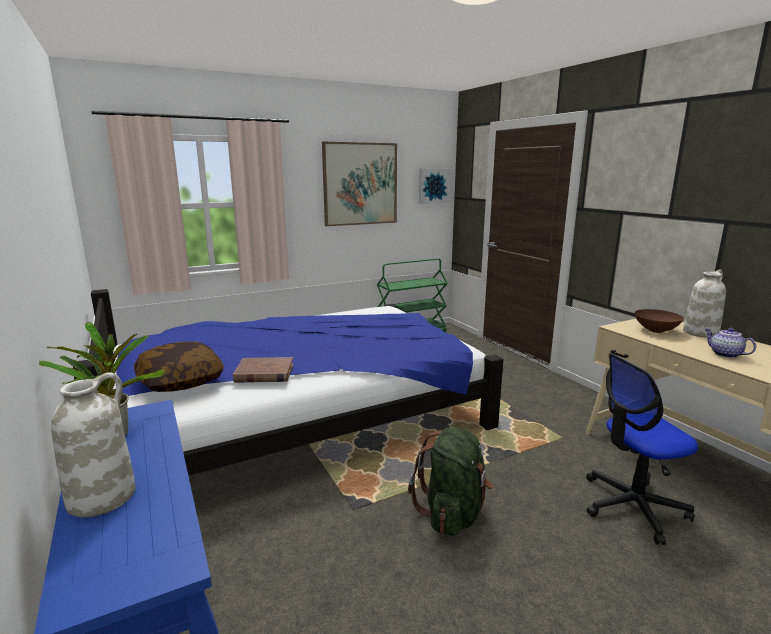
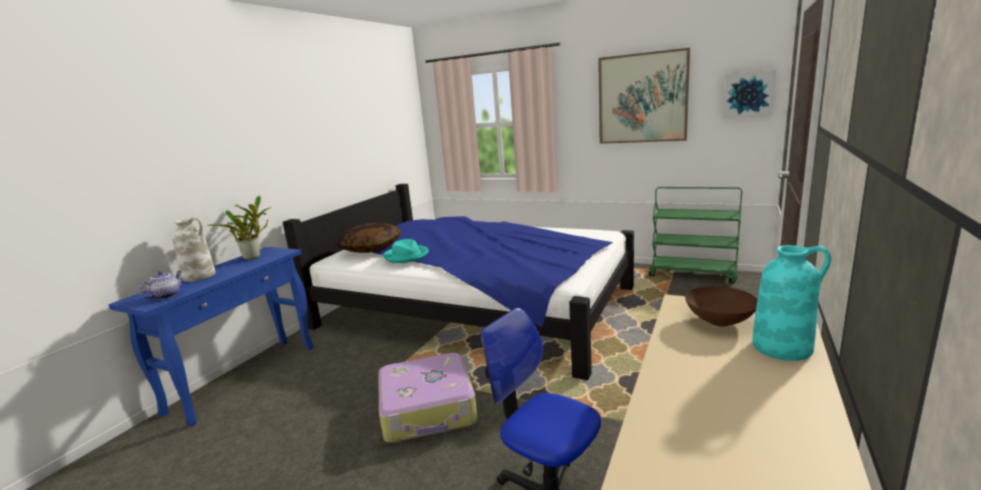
camera: 55 degrees right, 0 degrees up
(264, 373) = (406, 256): brown book -> turquoise hat
(452, 513) = (428, 409): green backpack -> suitcase
(700, 332) = (783, 347): white vase -> turquoise vase
(724, 354) = (701, 376): teapot -> teapot (166, 295)

